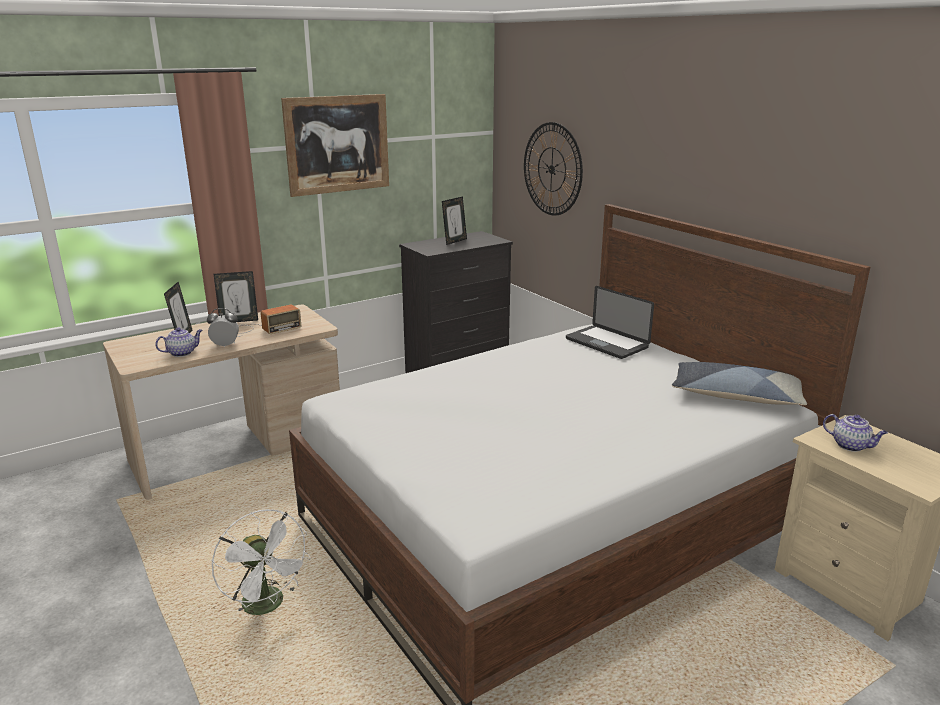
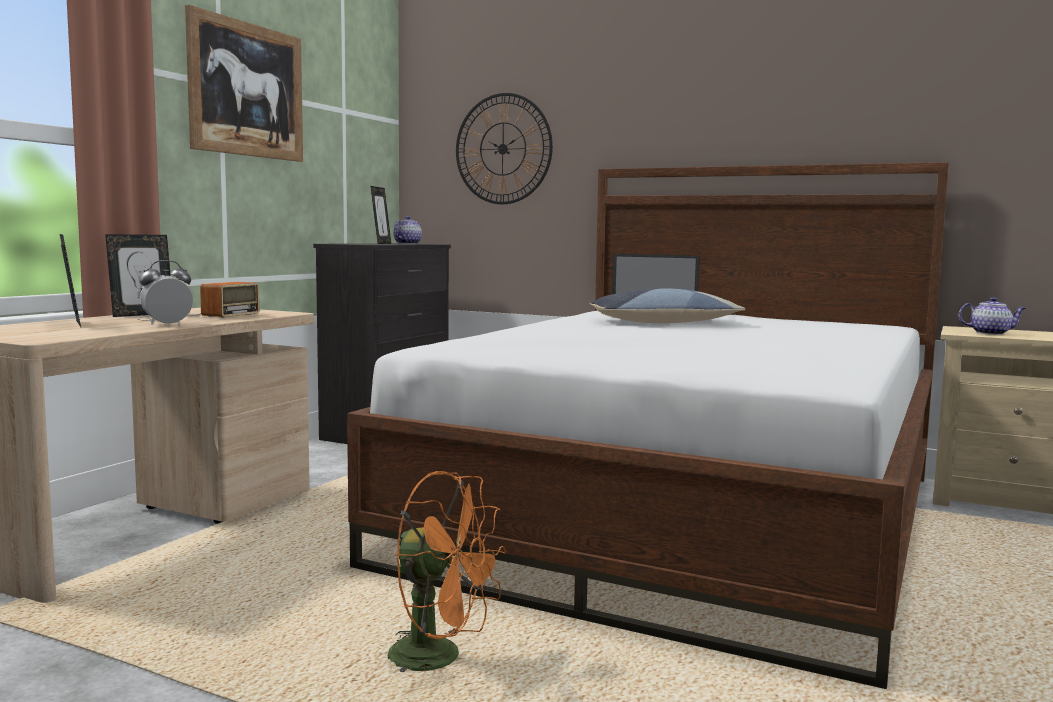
camera: 30 degrees left, 15 degrees down
(182, 353) = (105, 330): teapot -> teapot (407, 244)
(268, 606) = (440, 658): white fan -> orange fan
(736, 395) = (839, 324): pillow -> pillow (664, 322)

